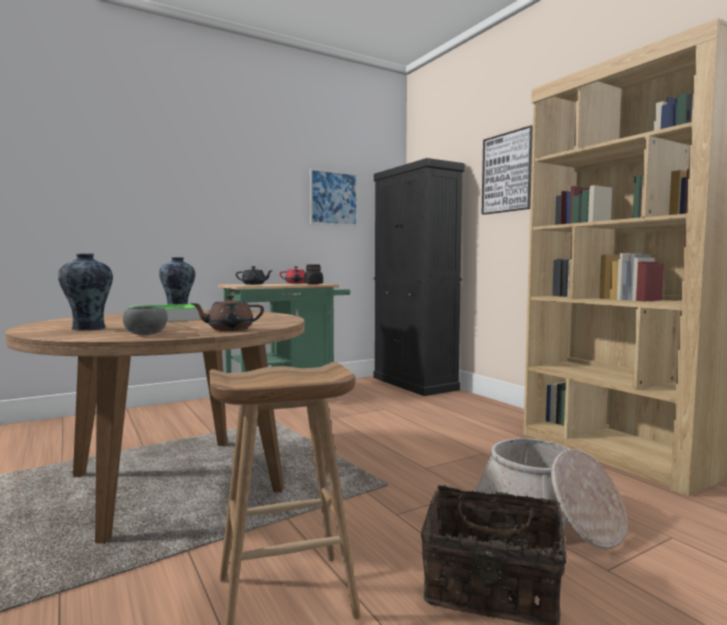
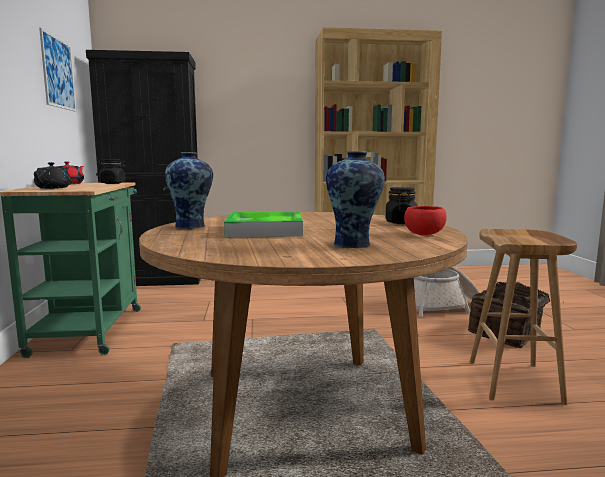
camera: 65 degrees left, 5 degrees up
(147, 334) = (424, 234): grey bowl -> red bowl
(229, 329) = (400, 222): brown teapot -> black jar
(508, 172) = (248, 81): picture -> none

